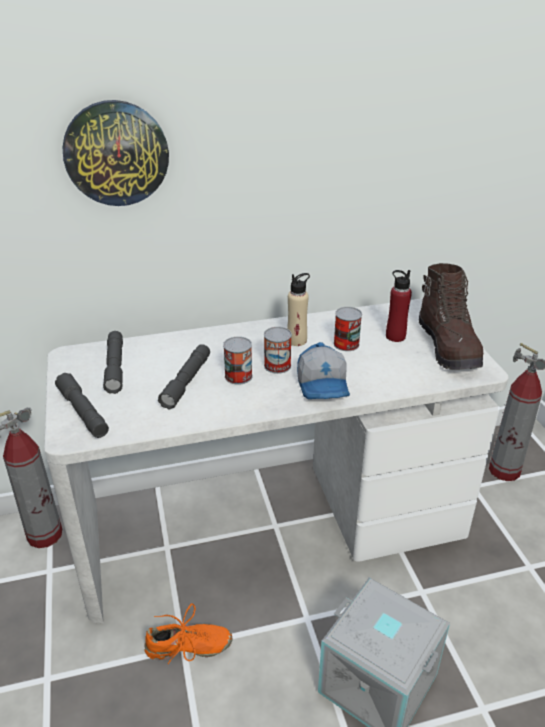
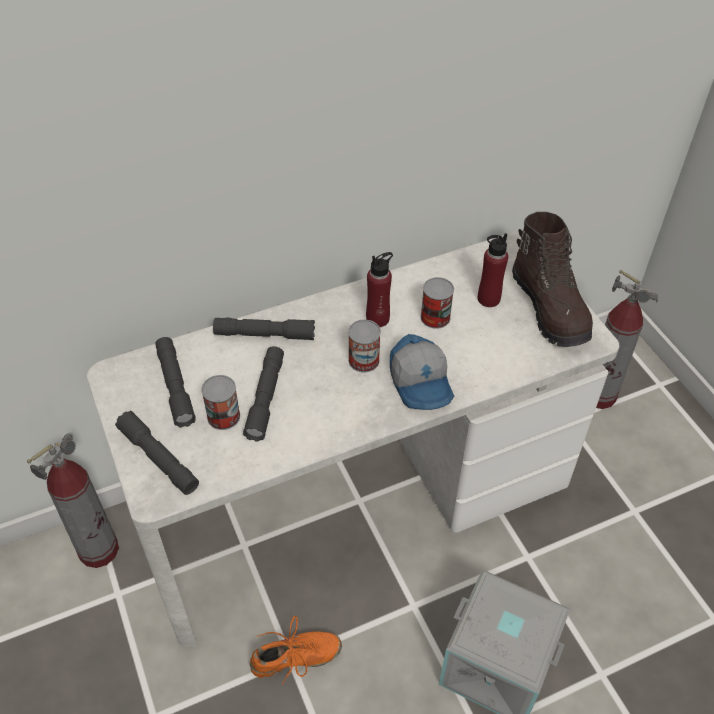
camera: 10 degrees left, 15 degrees up
(116, 153) = (150, 147): wall clock -> none
(199, 342) = (264, 334): none -> grey flashlight
(238, 376) = (323, 382): can -> can (223, 416)
(297, 340) = (378, 319): beige bottle -> red bottle

